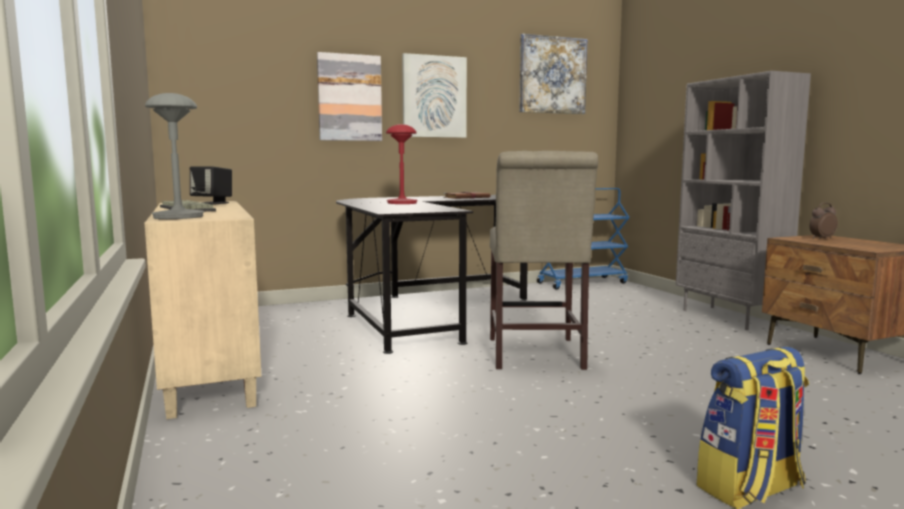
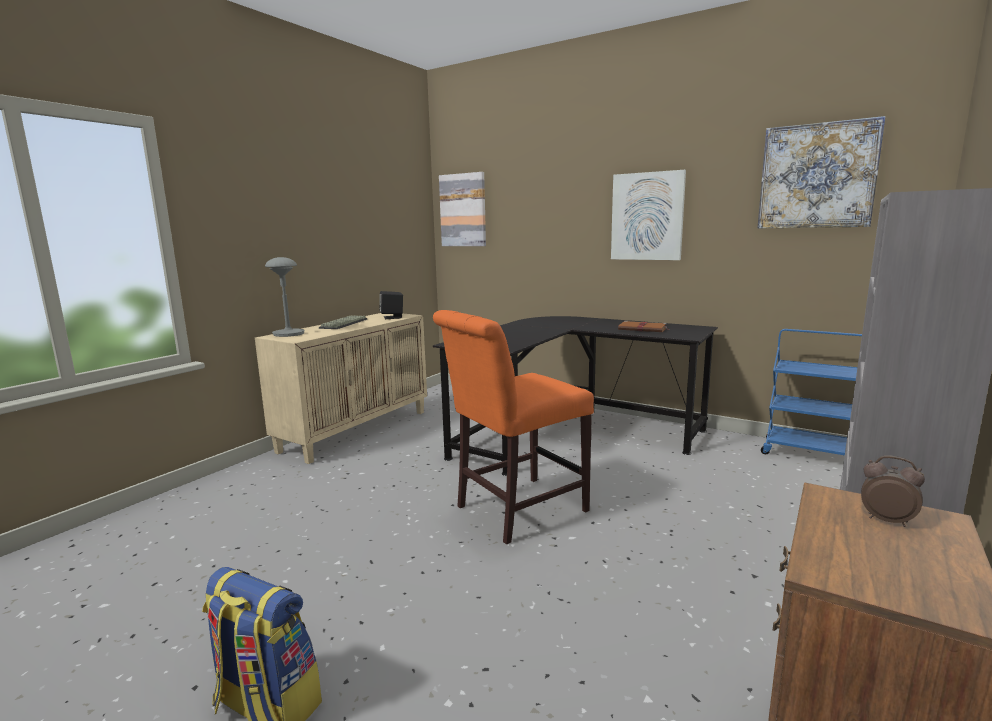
camera: 55 degrees right, 5 degrees up
(349, 98) = (564, 223): picture -> picture (463, 210)
(402, 203) = (537, 330): red table lamp -> none
(535, 355) = (515, 510): beige chair -> orange chair

